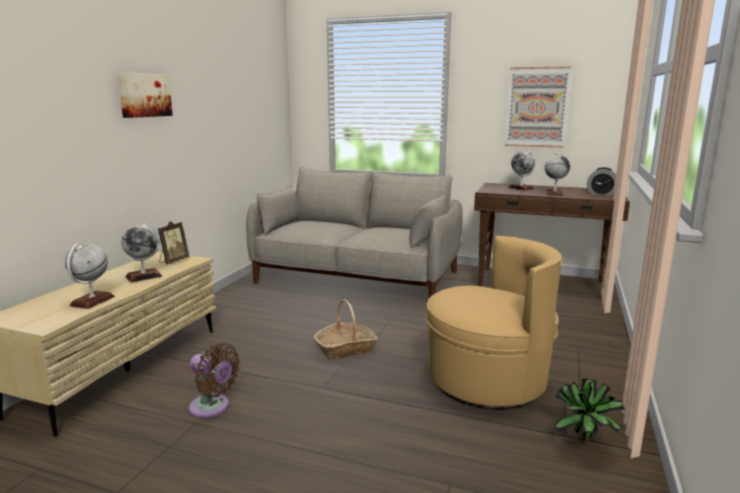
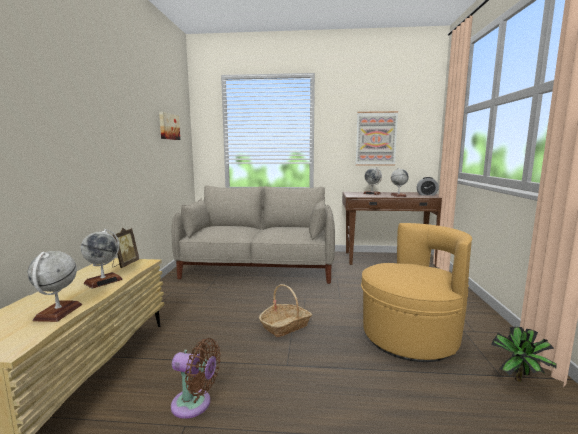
camera: 15 degrees left, 5 degrees down
(144, 95) = (90, 116): picture -> picture (168, 126)

